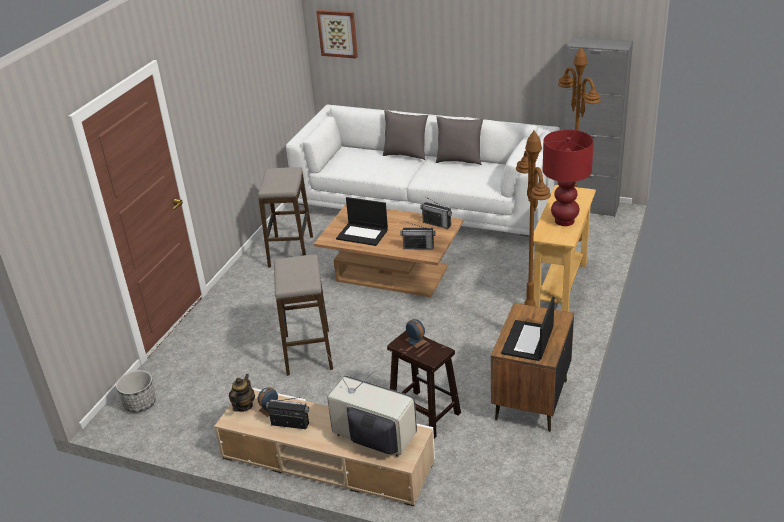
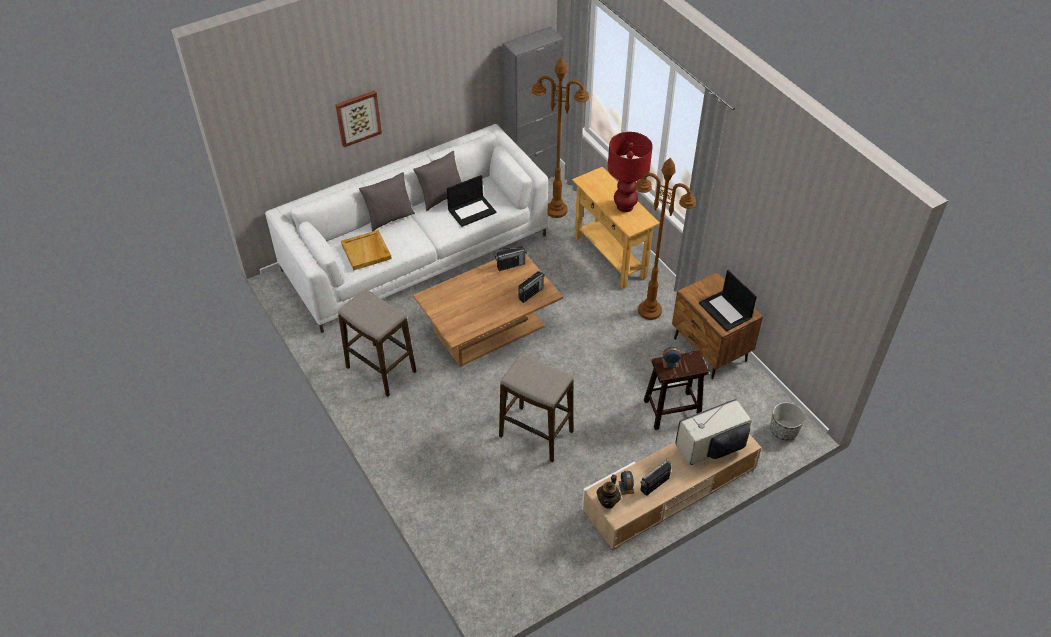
camera: 55 degrees left, 15 degrees up
(140, 404) = (492, 574): planter -> planter (784, 430)
(243, 406) = (608, 501): teapot -> teapot turned 120 degrees counterclockwise
(338, 33) = (268, 135): picture -> picture (358, 118)
(358, 163) = (367, 252): none -> beige tray
(363, 234) = (474, 312): laptop -> laptop (472, 211)

